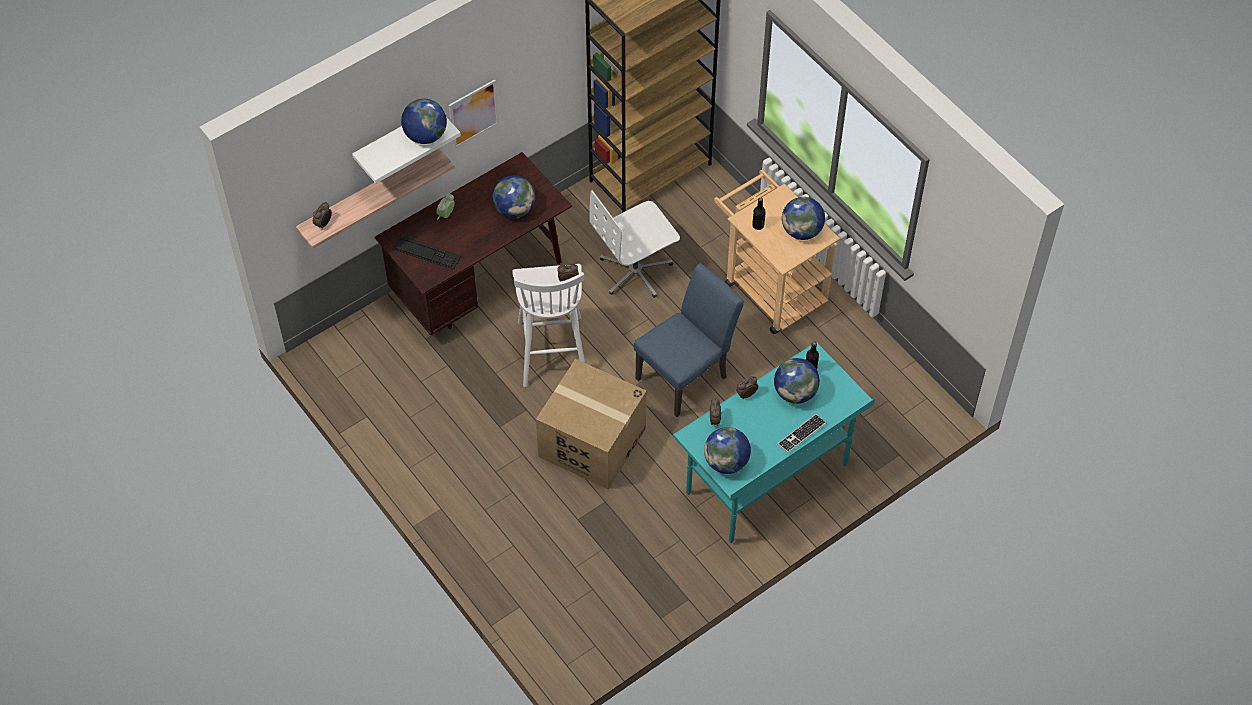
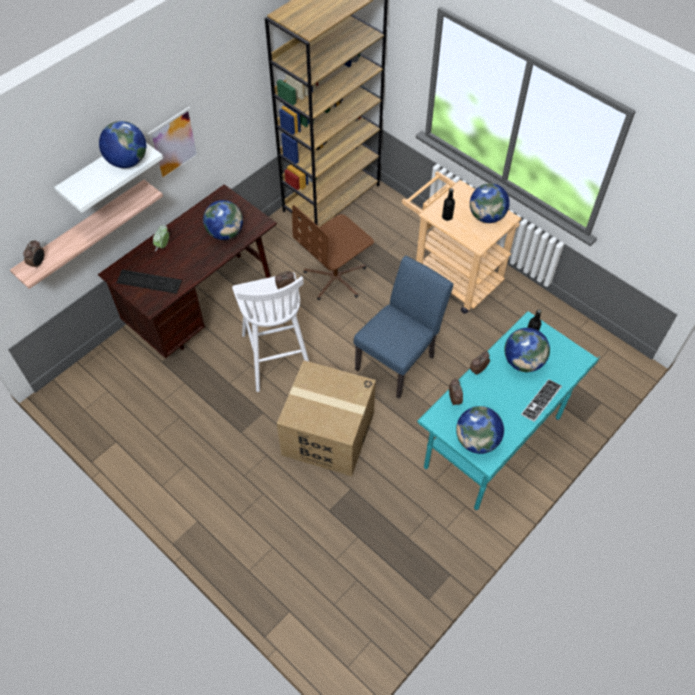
camera: 10 degrees left, 0 degrees up
(636, 271) = (336, 278): white office chair -> brown office chair

